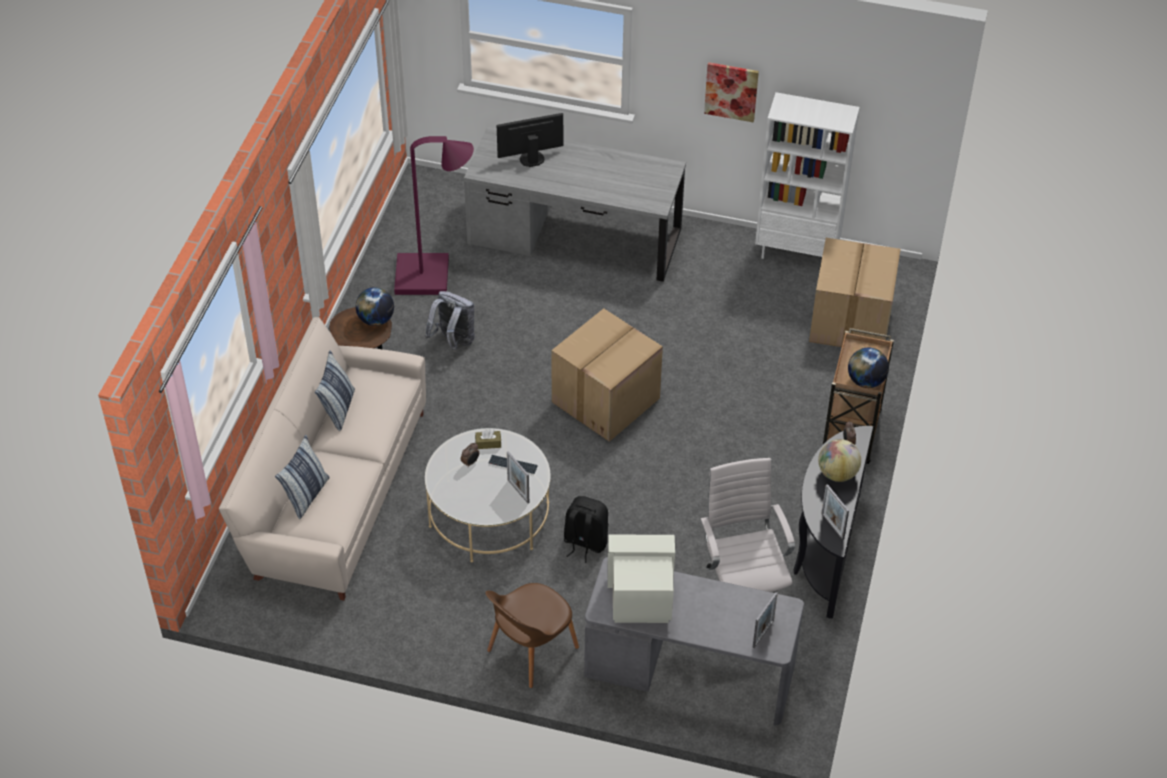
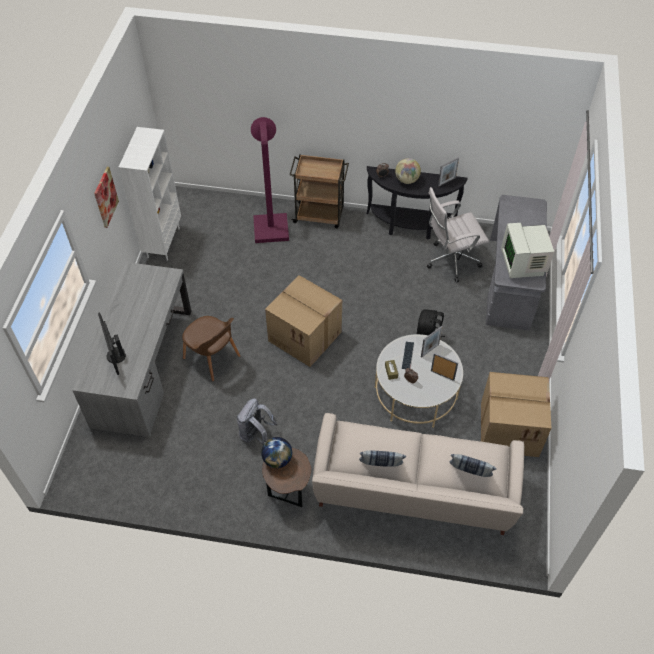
camera: 95 degrees left, 5 degrees up
(432, 276) = (185, 457): purple floor lamp -> purple floor lamp (270, 224)
(531, 650) = (517, 359): brown chair -> brown chair (212, 358)
(763, 634) = (529, 210): picture frame -> picture frame (442, 375)
(851, 322) = (226, 216): cardboard box -> cardboard box (510, 428)
(865, 381) = (331, 168): globe -> none

